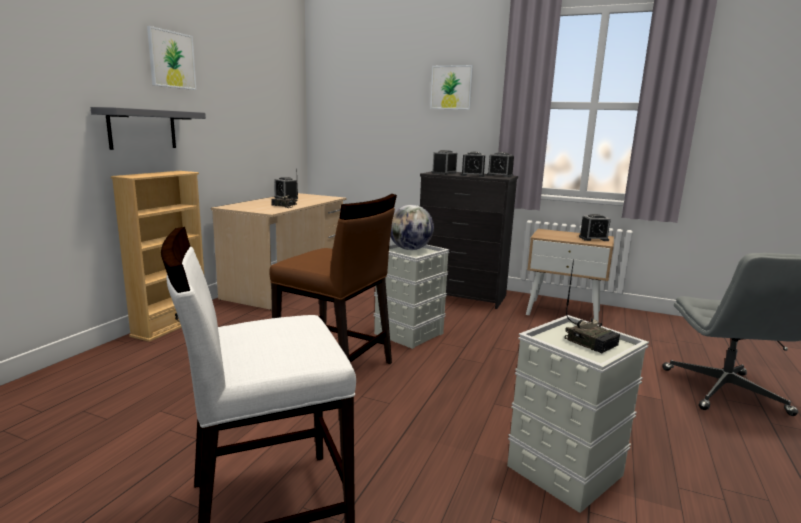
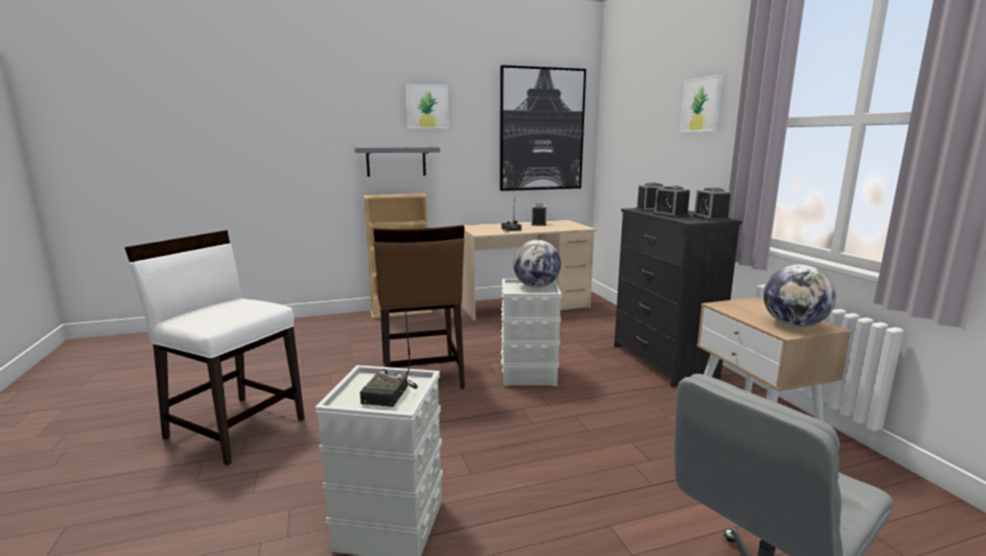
camera: 50 degrees right, 0 degrees up
(270, 99) = (541, 130): none -> picture
(593, 238) = (794, 325): alarm clock -> globe

